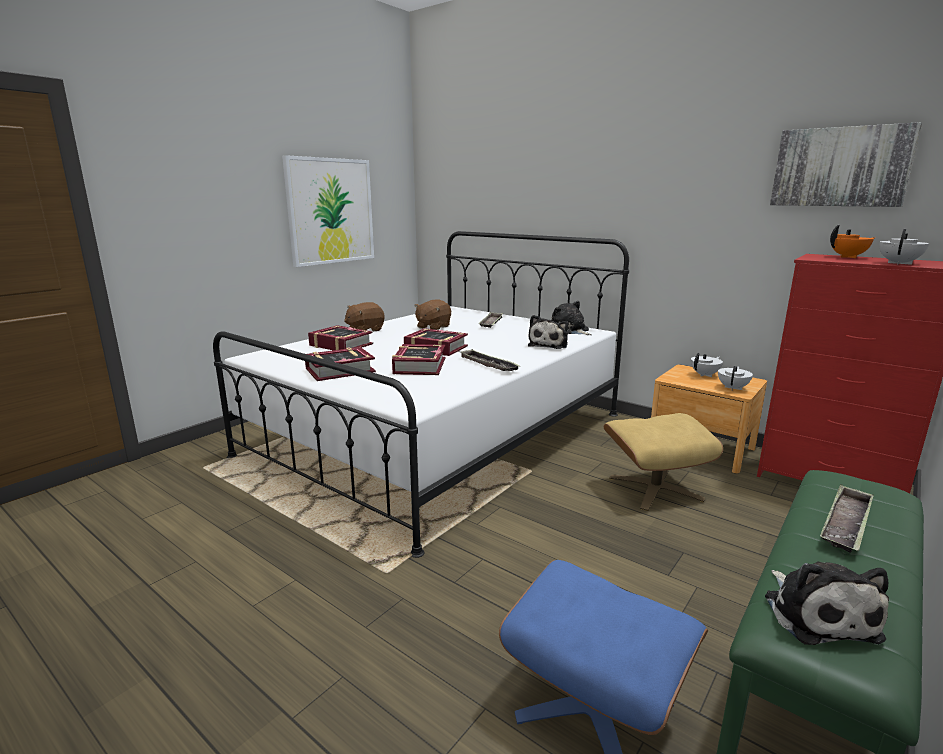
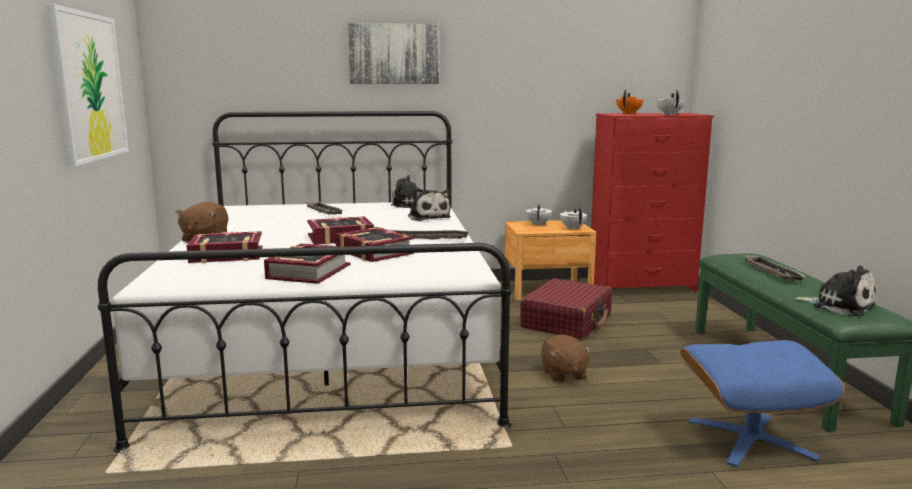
camera: 45 degrees left, 5 degrees down
(433, 327) = (275, 224): brown plush toy -> brown plush toy (563, 374)
(655, 488) = (567, 321): beige ottoman -> red suitcase
(840, 167) = (605, 47): picture -> picture (394, 54)

